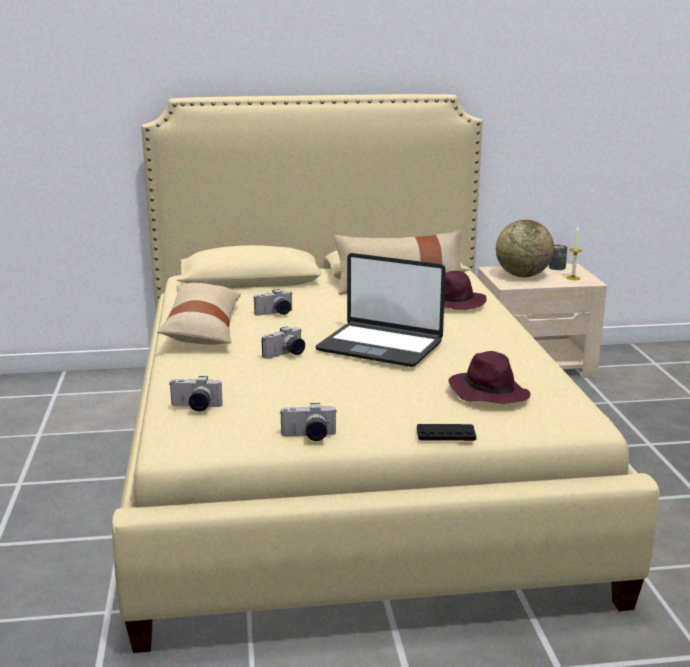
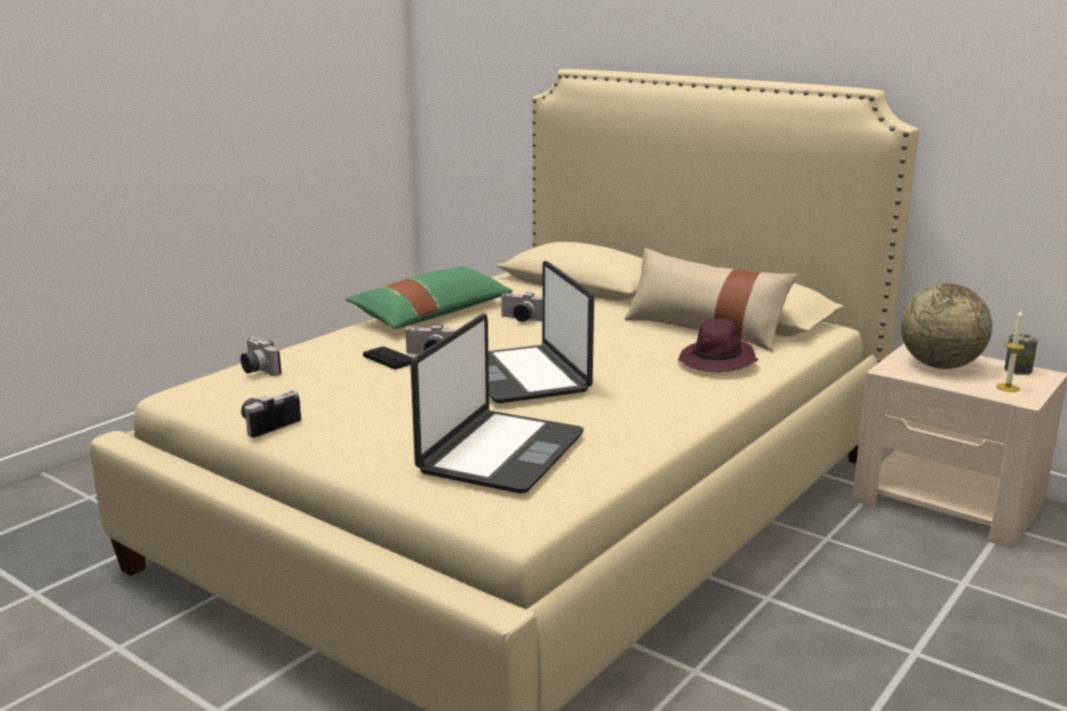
camera: 45 degrees right, 0 degrees up
(203, 329) = (431, 314): beige pillow -> green pillow
(308, 437) = (268, 424): camera -> camera turned 90 degrees clockwise
(446, 434) = (365, 469): black game controller -> black game controller (389, 359)
(488, 393) = (500, 453): purple hat -> laptop

